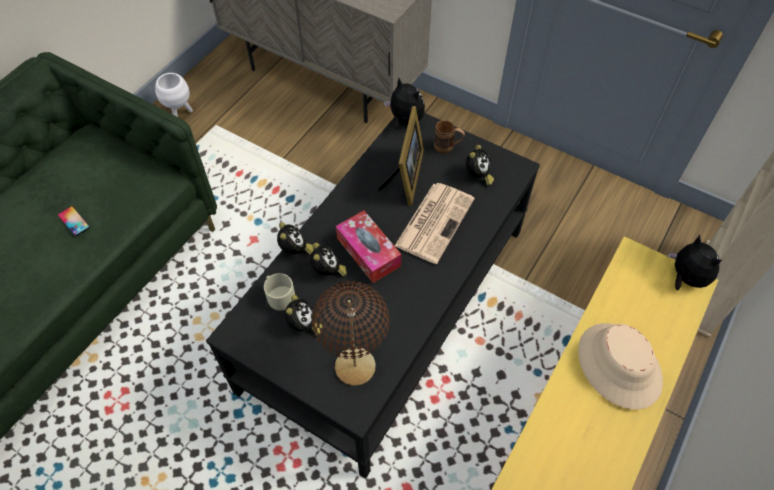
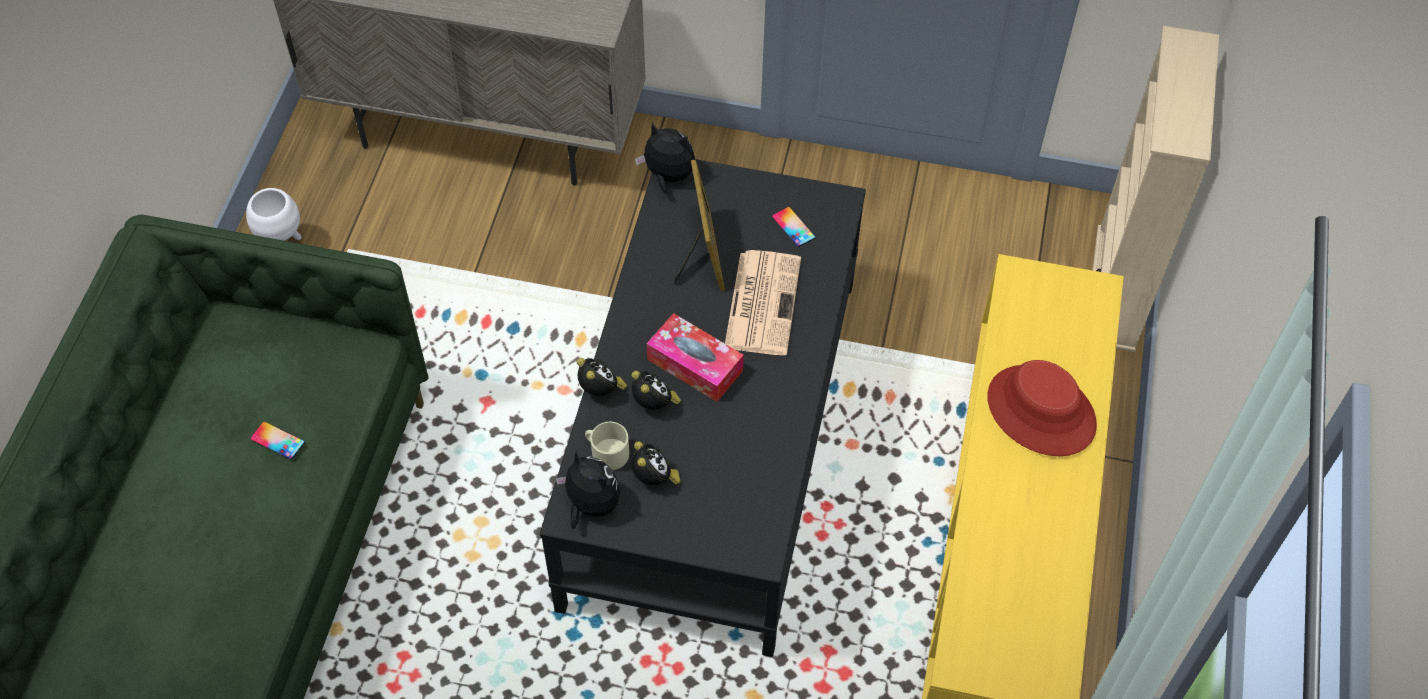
camera: 20 degrees left, 0 degrees up
(355, 366) = (738, 506): brown table lamp -> none
(448, 148) = (740, 200): brown mug -> none
(478, 176) = (793, 227): alarm clock -> phone
(618, 365) = (1040, 411): beige hat -> red hat
(685, 278) = (1085, 285): plush toy -> plush toy (590, 505)

